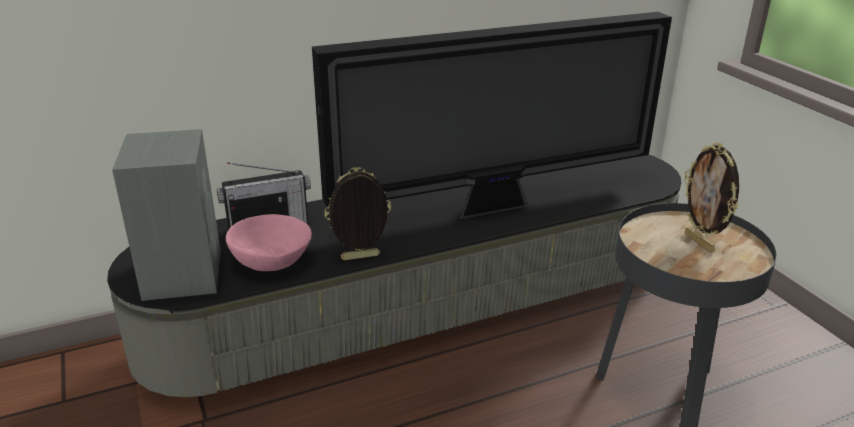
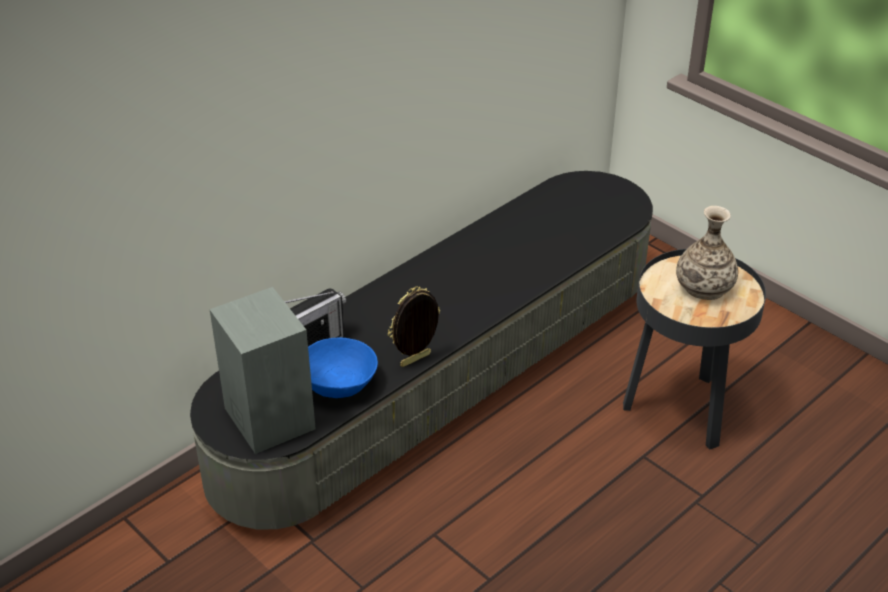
camera: 20 degrees left, 10 degrees up
(271, 260) = (339, 384): pink bowl -> blue bowl
(494, 207) = (501, 274): television -> none
(700, 243) = (704, 287): picture frame -> vase

